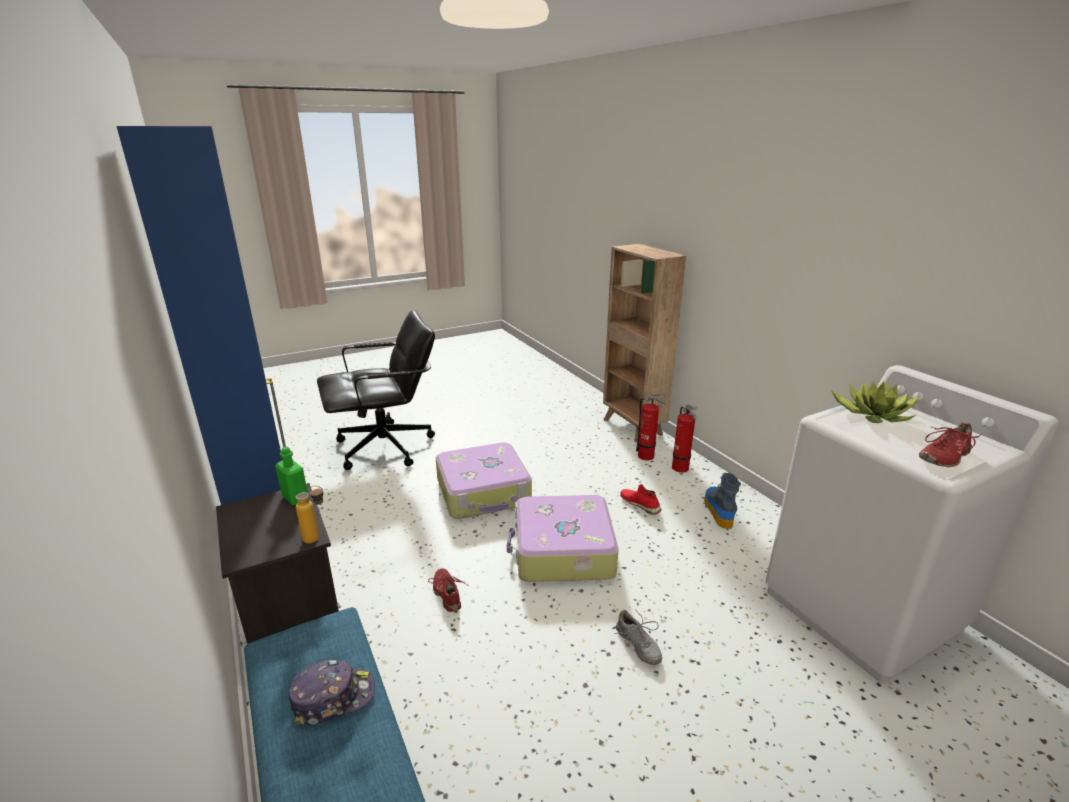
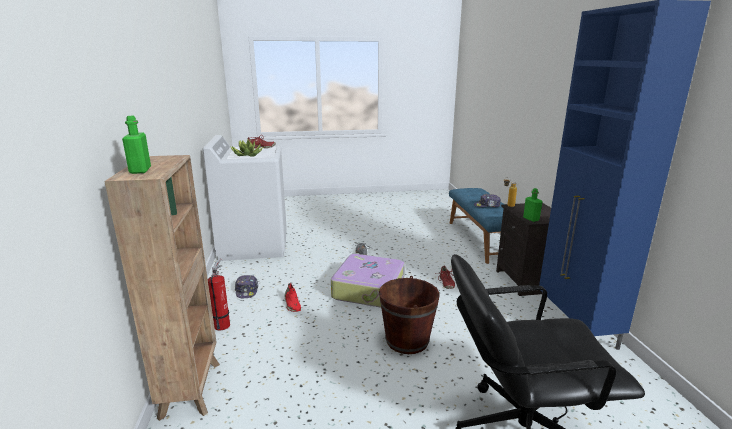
camera: 160 degrees left, 5 degrees down
(484, 492) = (407, 340): suitcase -> brown bucket
(642, 248) = (140, 170): none -> green bottle
(648, 457) = (232, 343): fire extinguisher -> none
(718, 510) = (247, 291): boot -> cap

